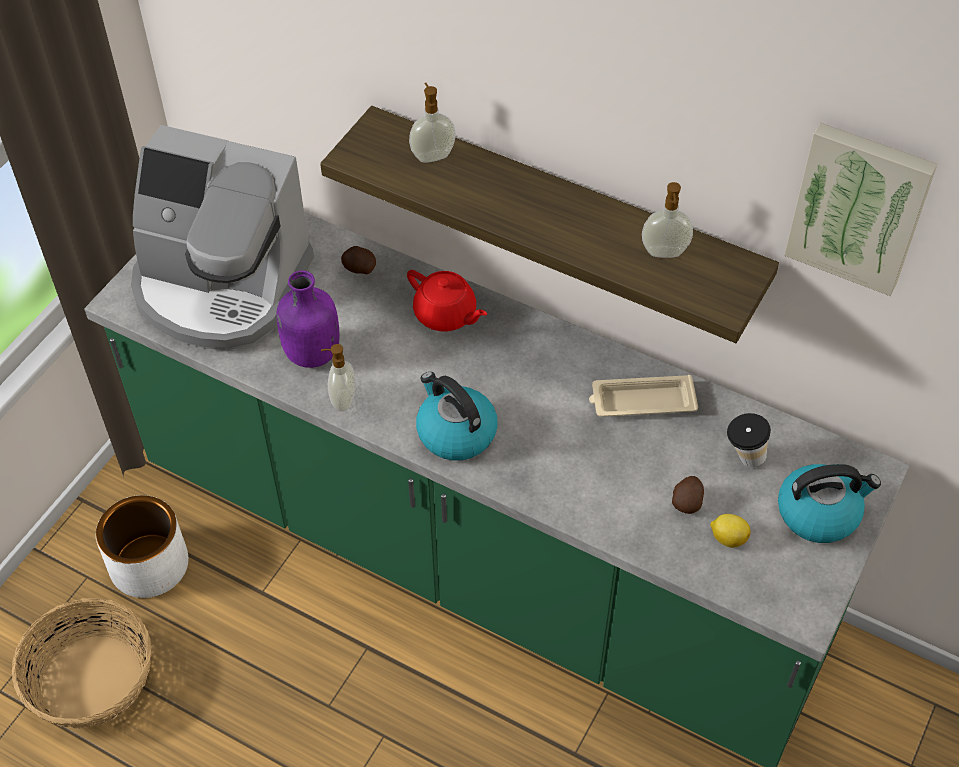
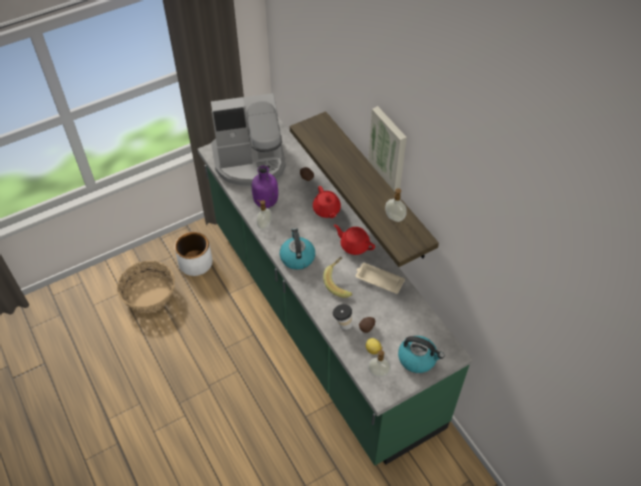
camera: 30 degrees right, 0 degrees up
(220, 287) = (250, 162): coffee machine -> coffee machine turned 60 degrees counterclockwise
(432, 155) = (333, 140): soap dispenser -> soap dispenser (378, 372)
(548, 358) = (354, 245): none -> red teapot
(574, 442) = (340, 282): none -> banana
(743, 458) = (403, 322): cup -> cup (342, 324)
(859, 206) = (463, 230): picture -> picture (389, 148)

